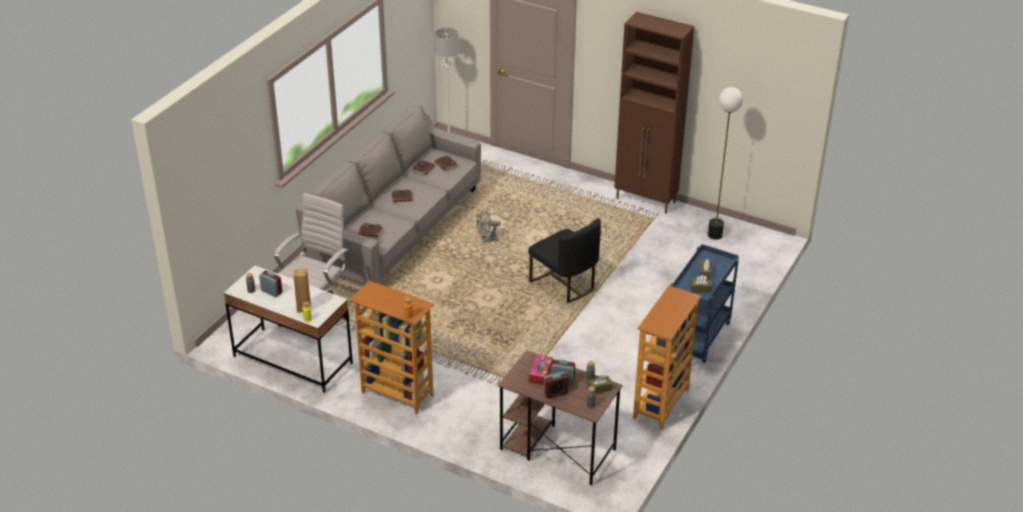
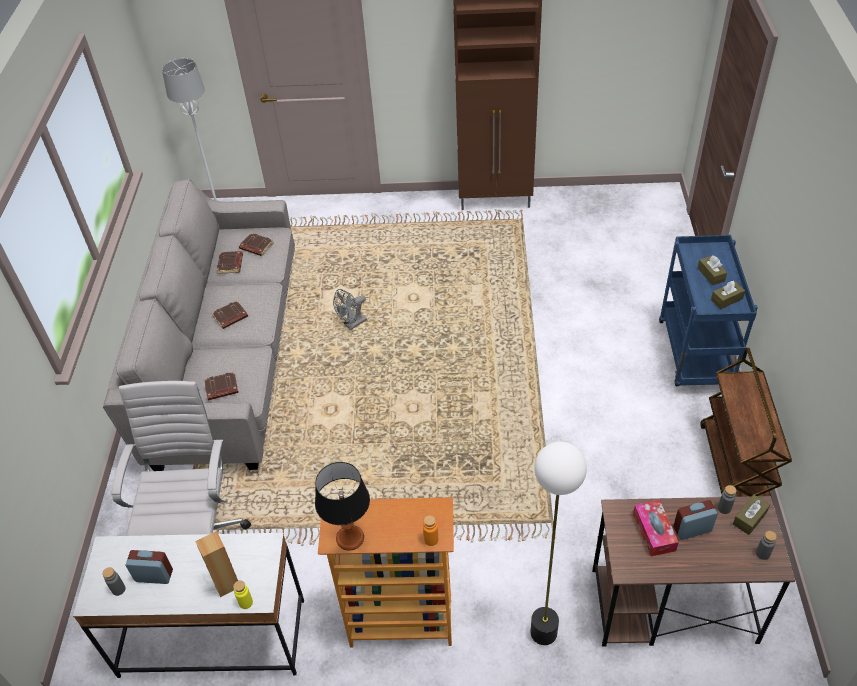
camera: 25 degrees left, 10 degrees up
(369, 300) = (350, 539): none -> table lamp
(555, 393) = (701, 557): alarm clock -> none
(564, 284) = (490, 347): black chair -> none
(661, 404) = (734, 469): bookcase -> brown cart
(714, 235) = (601, 213): floor lamp -> floor lamp (543, 633)

